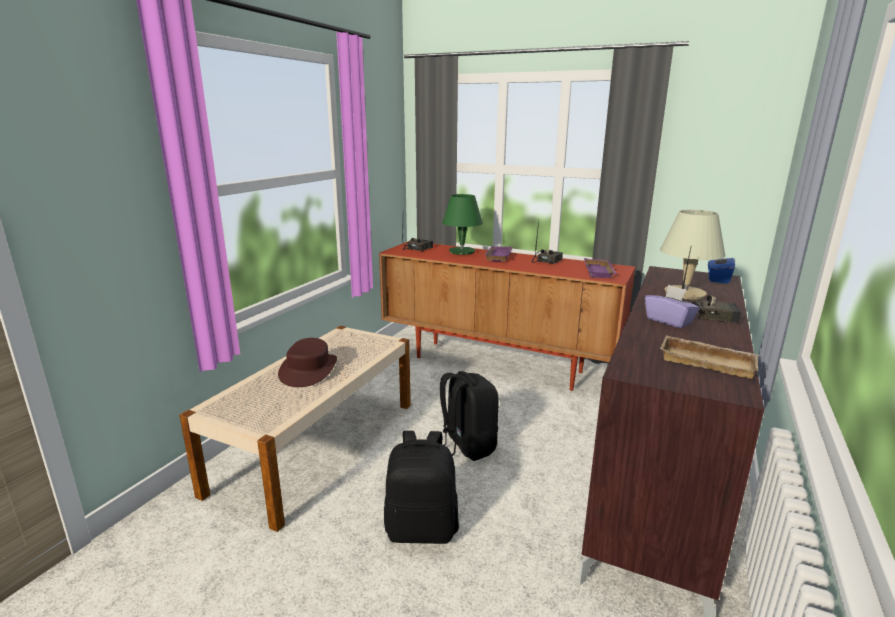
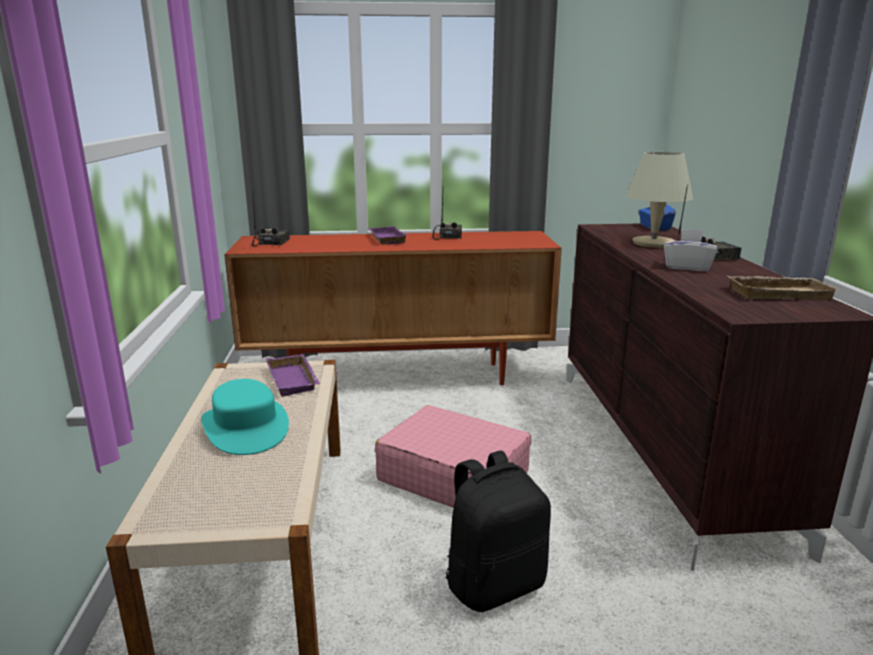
camera: 30 degrees left, 0 degrees up
(309, 370) = (246, 427): brown hat -> turquoise hat
(462, 251) = (334, 239): green table lamp -> none
(466, 446) = (453, 476): black backpack -> pink suitcase
(600, 272) = (519, 240): purple tray -> purple tray (295, 380)
(669, 321) = (687, 267): purple tissue box -> white tissue box

